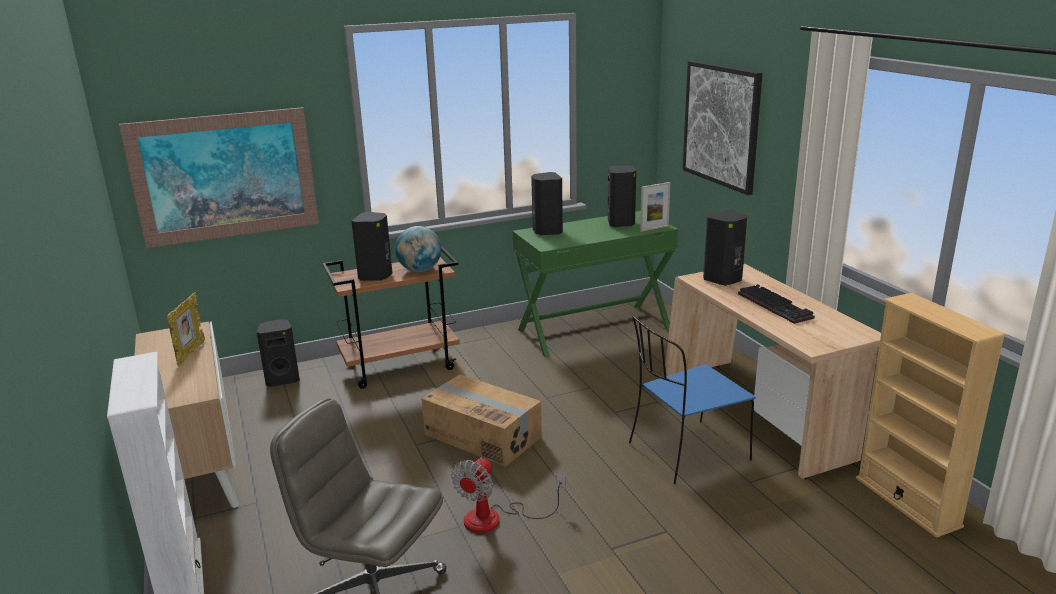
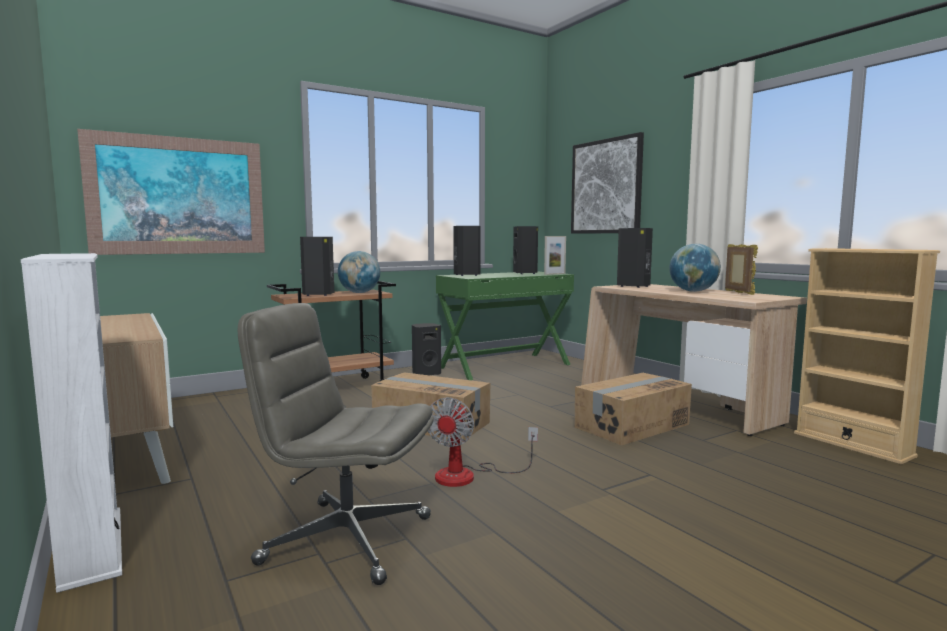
camera: 10 degrees left, 15 degrees down
(191, 353) = (129, 323): picture frame -> picture frame (738, 293)
(282, 379) = (217, 399): black speaker -> black speaker (425, 374)
(686, 452) = (631, 425): blue chair -> cardboard box
(777, 306) = (693, 291): keyboard -> globe

